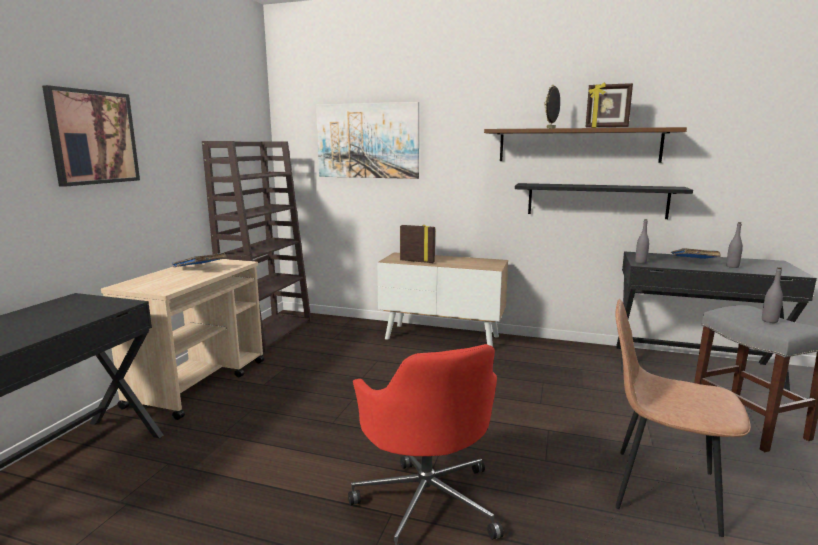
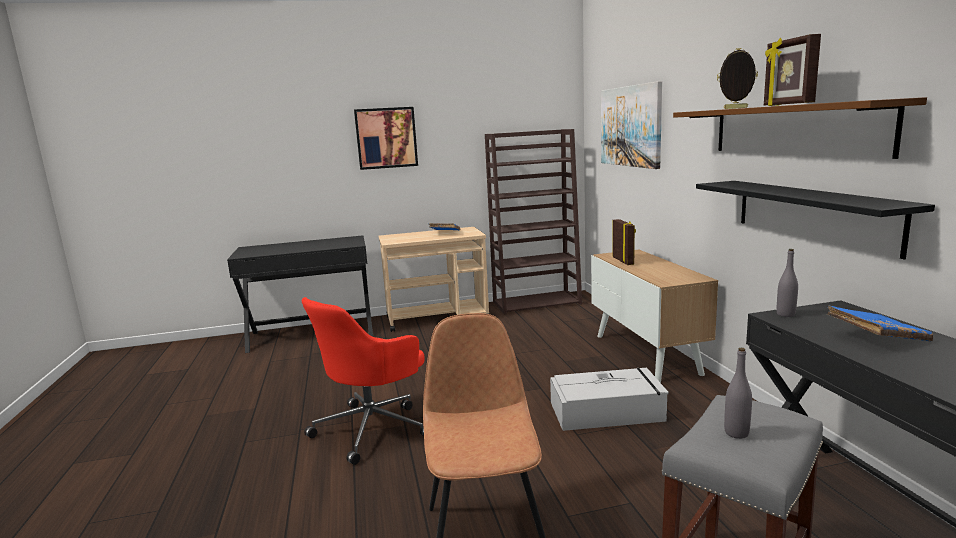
camera: 60 degrees right, 0 degrees up
(516, 380) = (608, 411): none -> grey storage box
(732, 266) = (913, 362): grey bottle -> none

